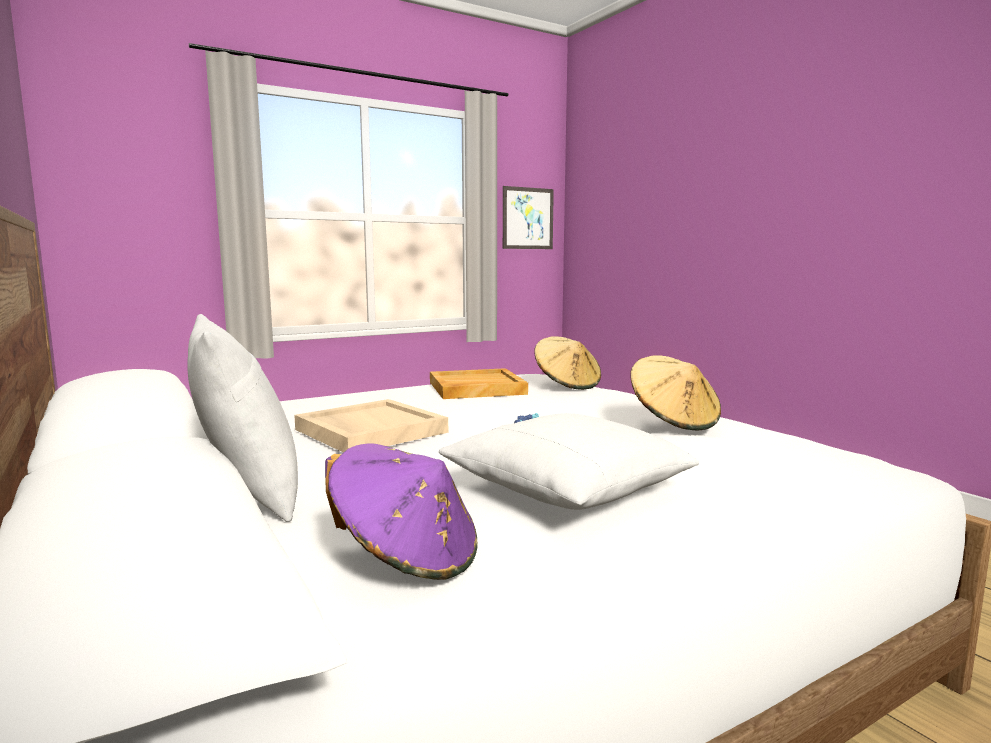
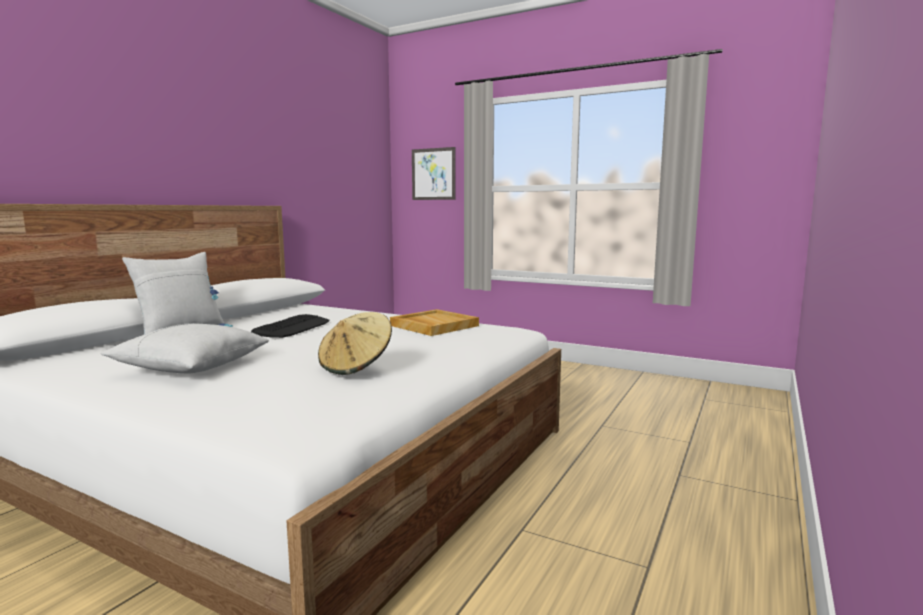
camera: 60 degrees right, 0 degrees up
(369, 431) = (293, 327): beige tray -> keyboard
(406, 557) = (102, 360): purple hat -> none
(528, 218) = (754, 179): picture -> picture (433, 174)
(567, 384) = (476, 337): beige hat -> none

